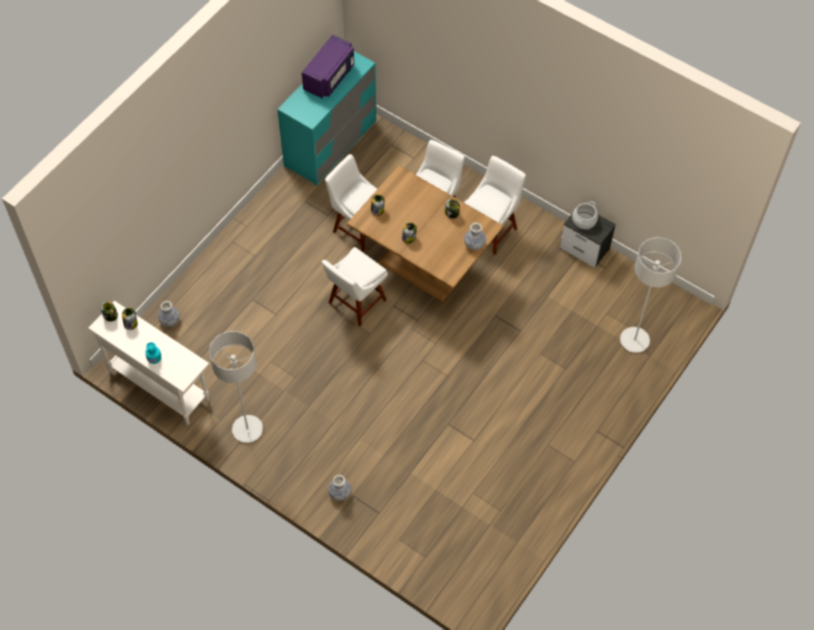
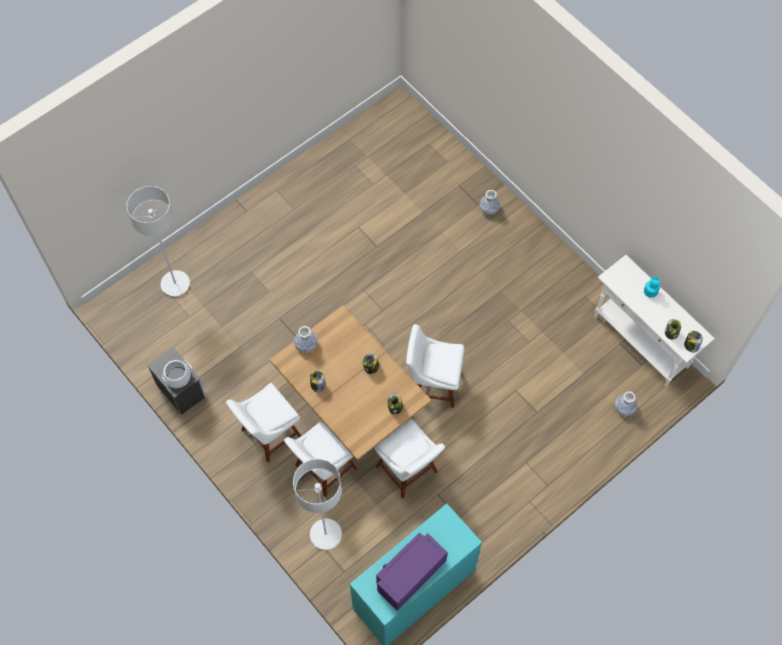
camera: 165 degrees left, 5 degrees up
(247, 429) = (562, 281): grey floor lamp -> grey floor lamp (325, 534)
(355, 303) = (433, 383): white chair -> white chair turned 135 degrees counterclockwise

